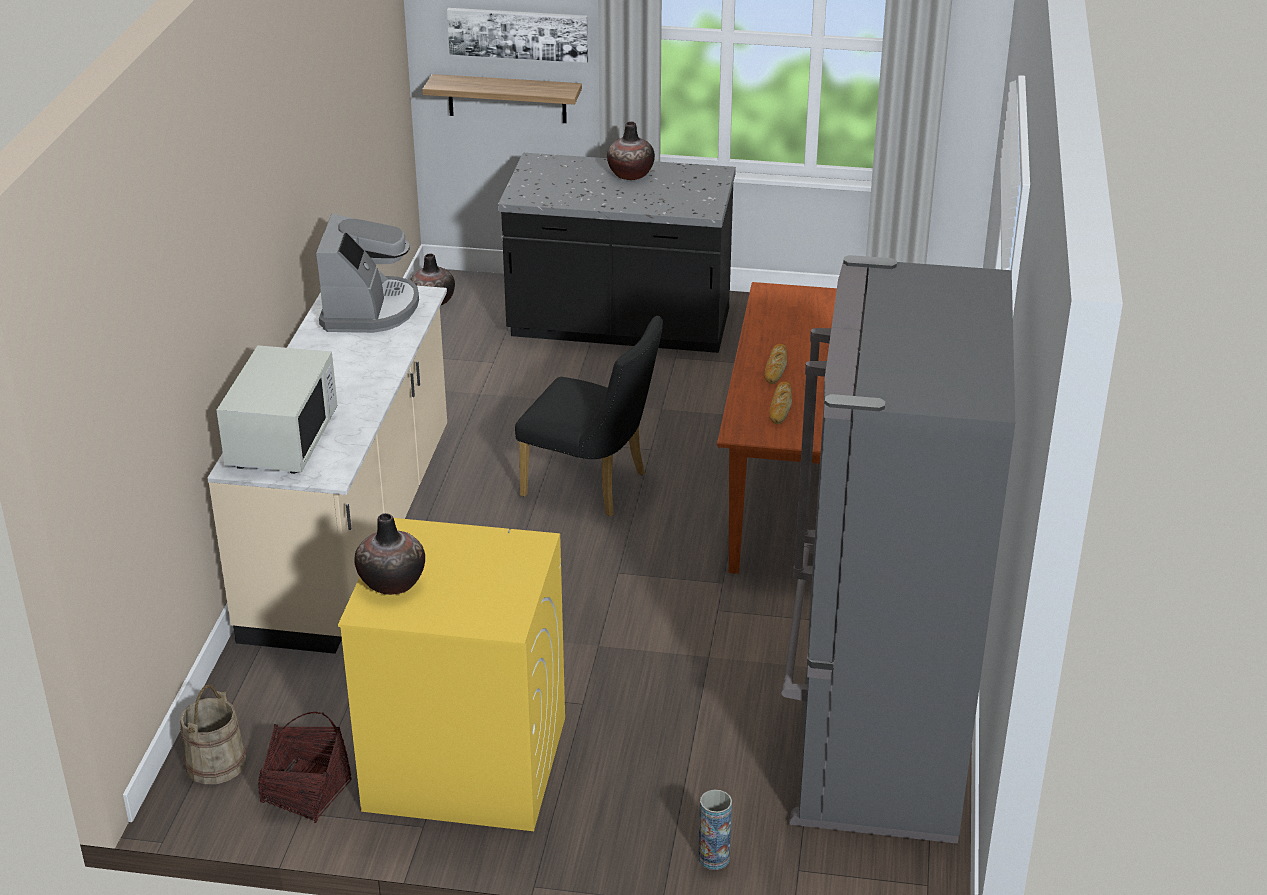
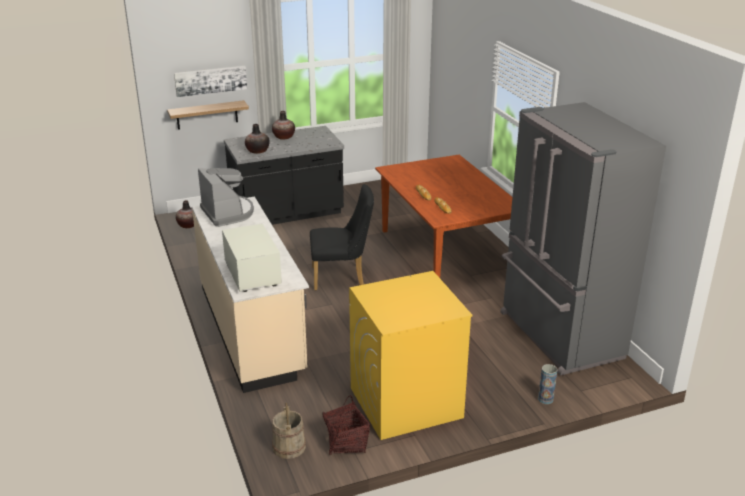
camera: 30 degrees left, 5 degrees down
(392, 582) = (385, 311): vase -> vase (257, 151)

